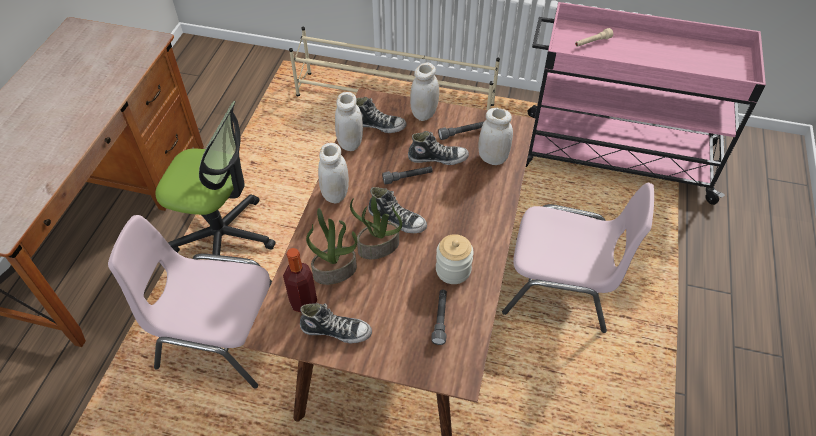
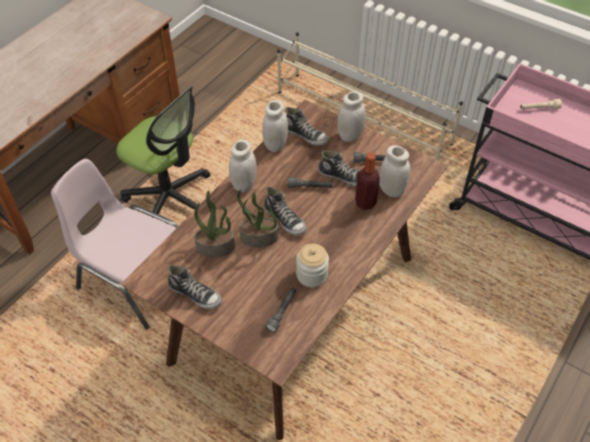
camera: 20 degrees right, 0 degrees up
(303, 302) = (180, 264): bottle -> bottle (365, 202)
(561, 286) = (442, 326): pink chair -> none

